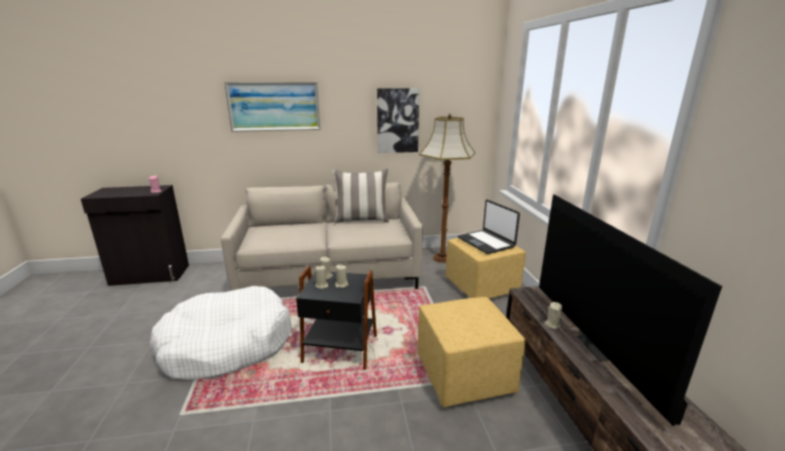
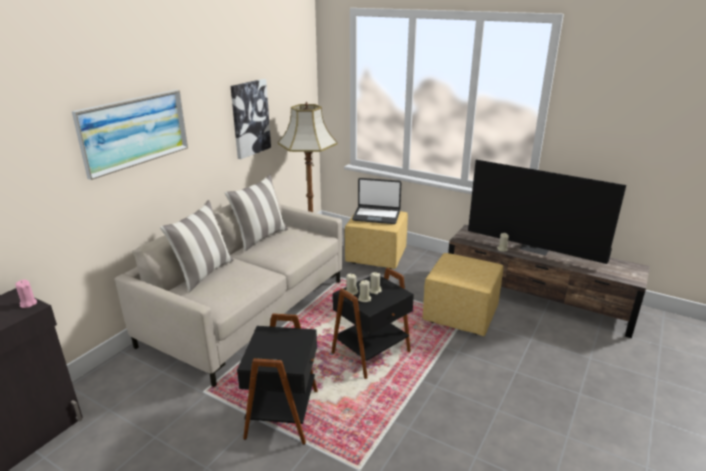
camera: 50 degrees left, 5 degrees up
(227, 344) = (284, 413): white dog bed -> black side table
(289, 225) = (203, 273): none -> pillow

